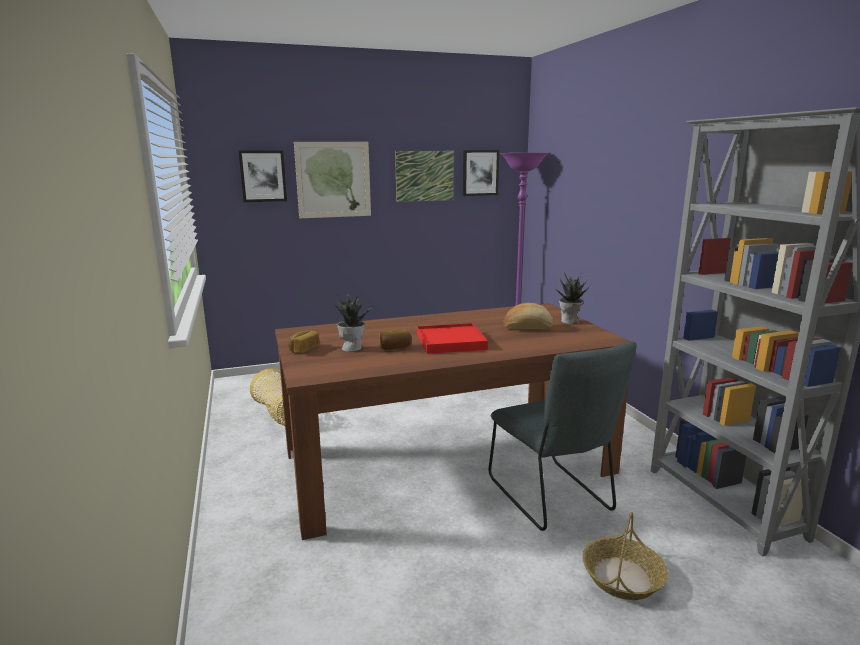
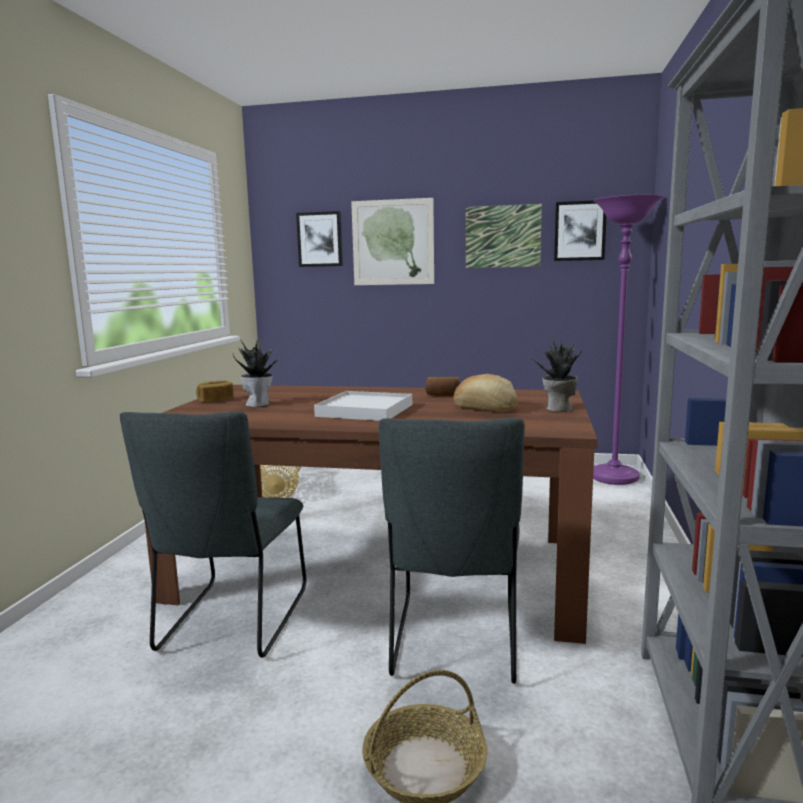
camera: 30 degrees right, 5 degrees down
(389, 534) = (231, 623): none -> grey chair
(395, 347) = (297, 408): bread -> bread (443, 395)
(450, 342) = (364, 410): red tray -> white tray

